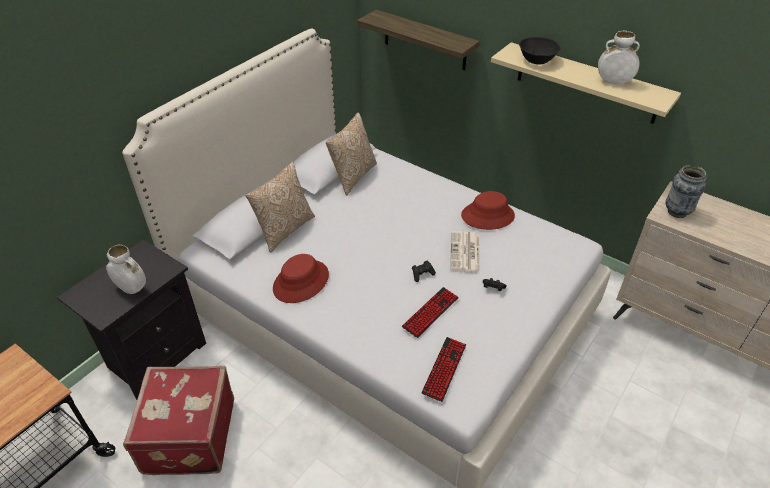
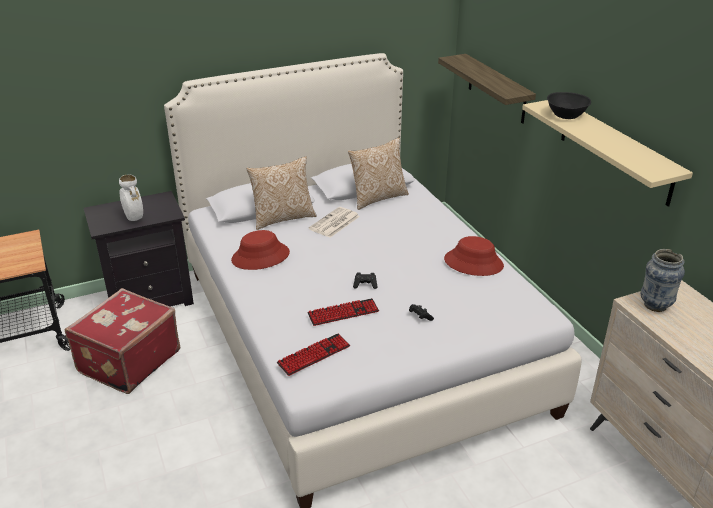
camera: 30 degrees right, 10 degrees down
(465, 253) = (422, 283): newspaper -> newspaper (334, 223)
(613, 82) = (625, 148): white vase -> none

